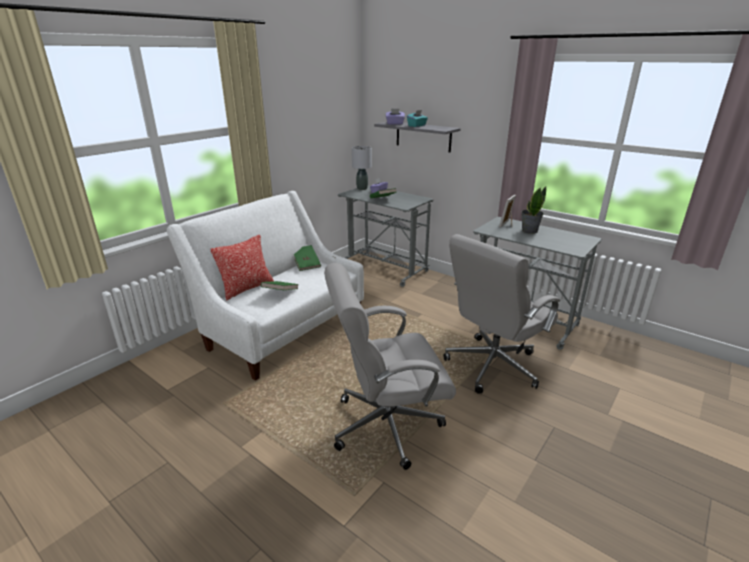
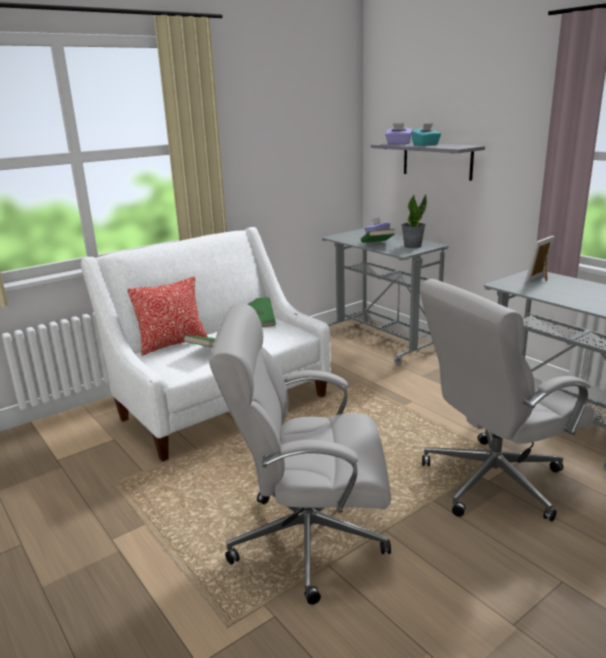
camera: 15 degrees right, 5 degrees down
(362, 188) = (357, 232): grey table lamp -> none
(529, 231) = (570, 288): potted plant -> potted plant (412, 246)

